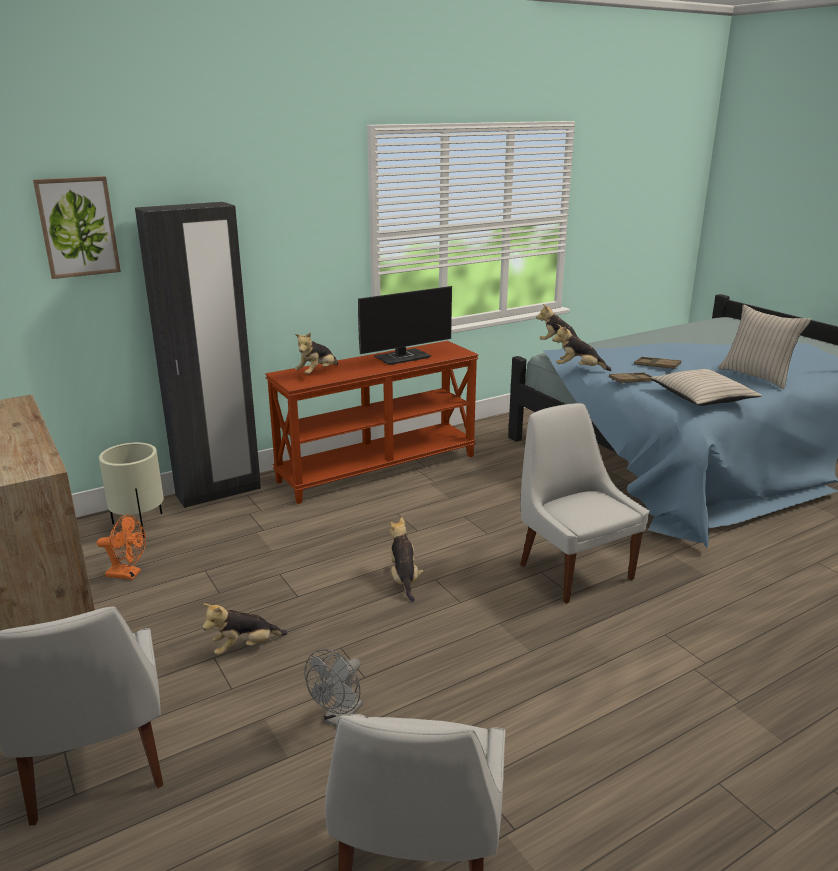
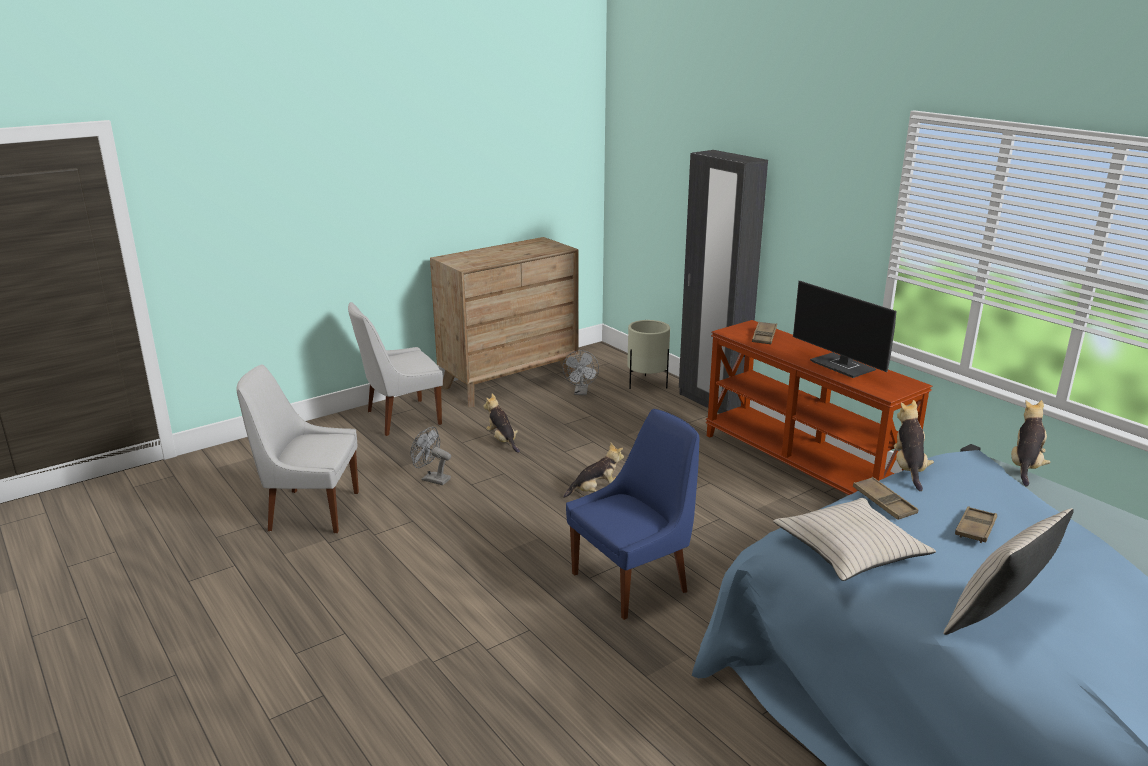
camera: 85 degrees right, 0 degrees up
(78, 227) = (684, 155): picture -> none
(128, 574) = (581, 392): orange fan -> grey fan
(317, 373) = (764, 336): plush toy -> brown tray
(573, 570) = (633, 581): white chair -> blue chair

